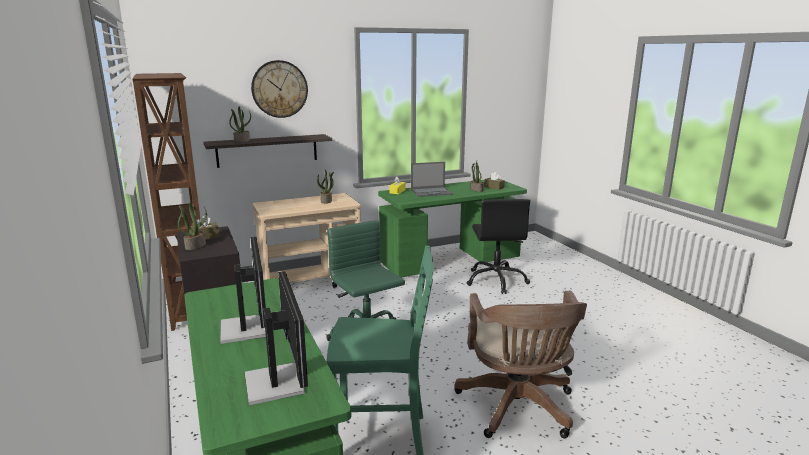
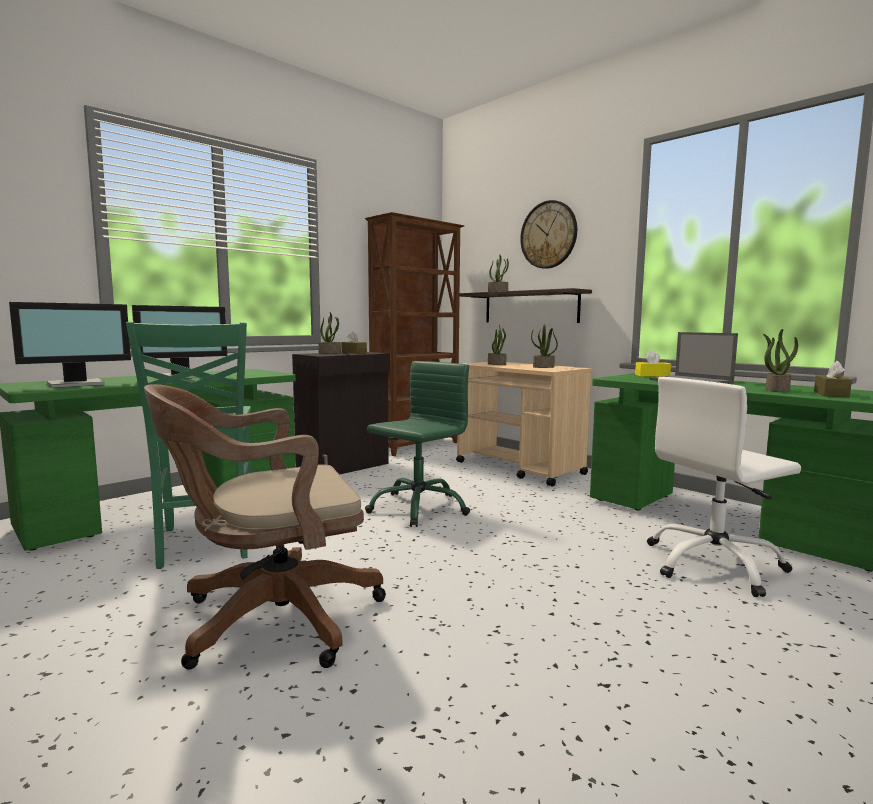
camera: 70 degrees right, 10 degrees down
(286, 207) = (497, 364): none -> potted plant
(496, 280) = (714, 565): black office chair -> white office chair

